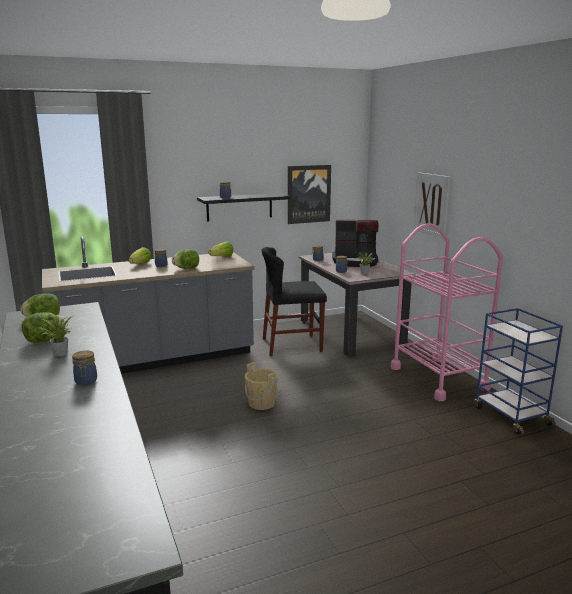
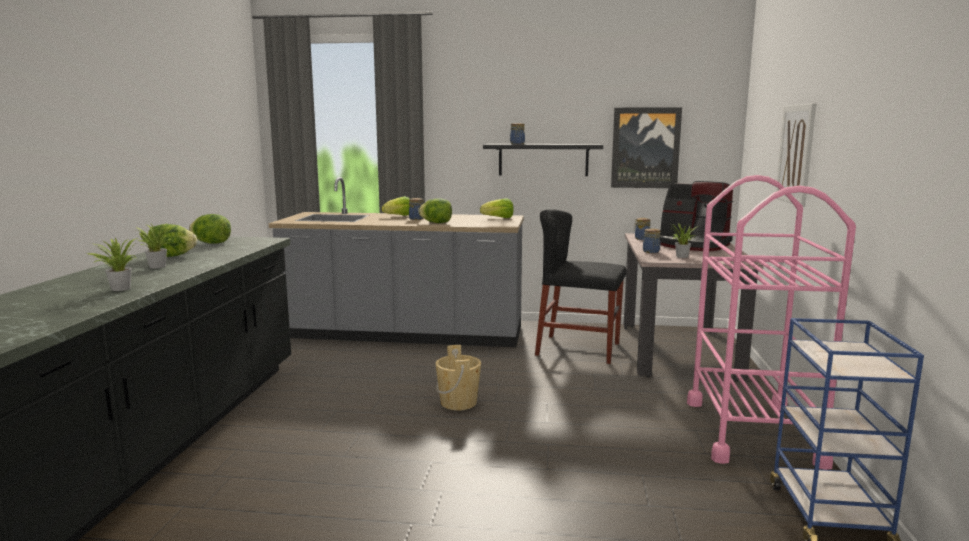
camera: 30 degrees right, 5 degrees down
(86, 381) = (119, 288): jar -> potted plant

